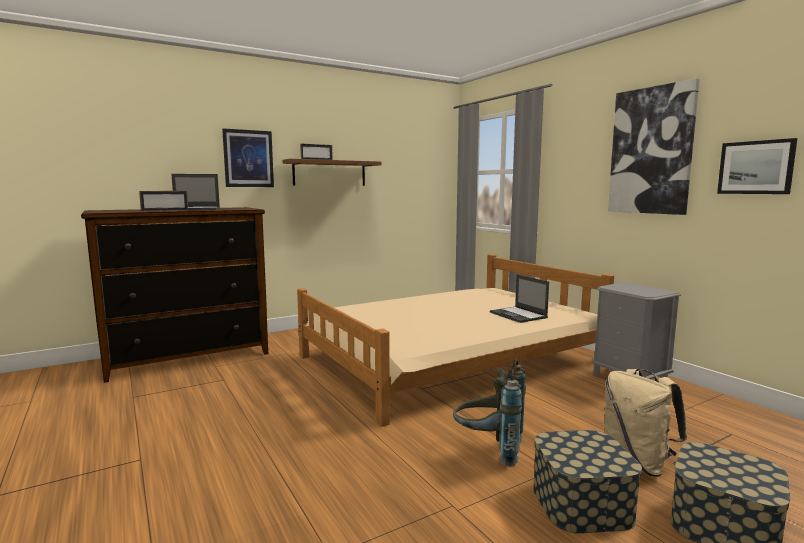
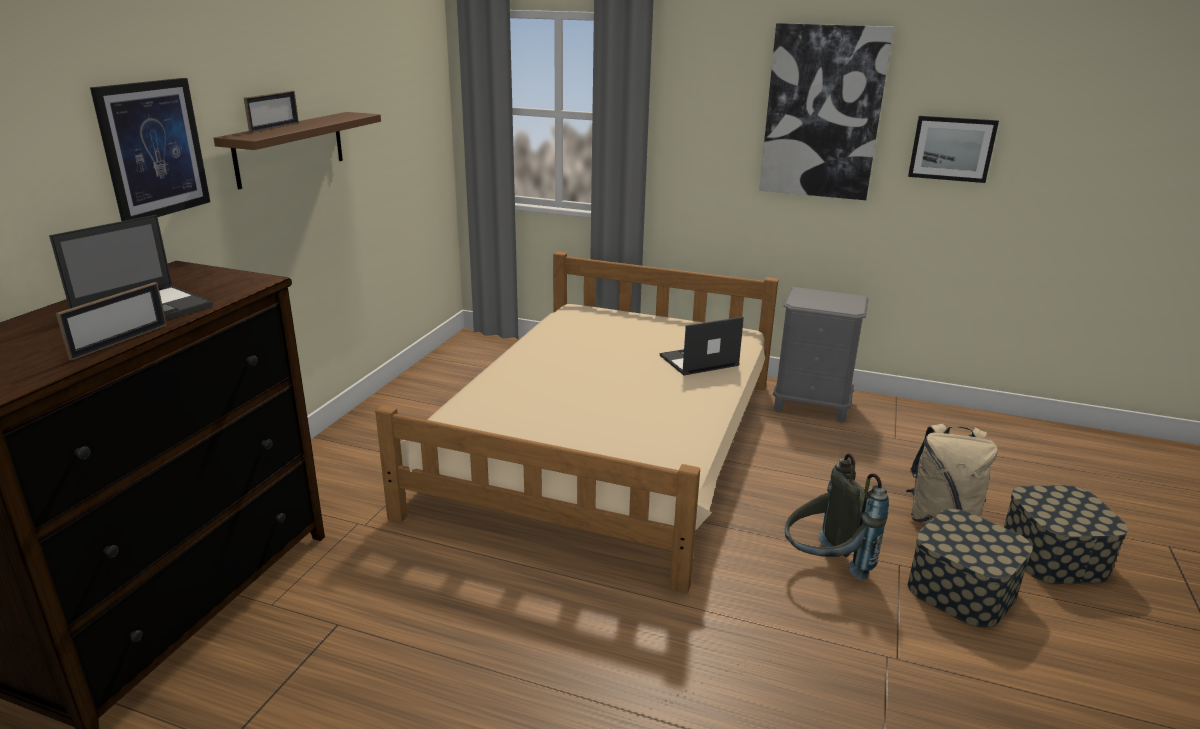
camera: 40 degrees left, 15 degrees up
(518, 315) = (698, 361): laptop -> laptop turned 135 degrees clockwise

